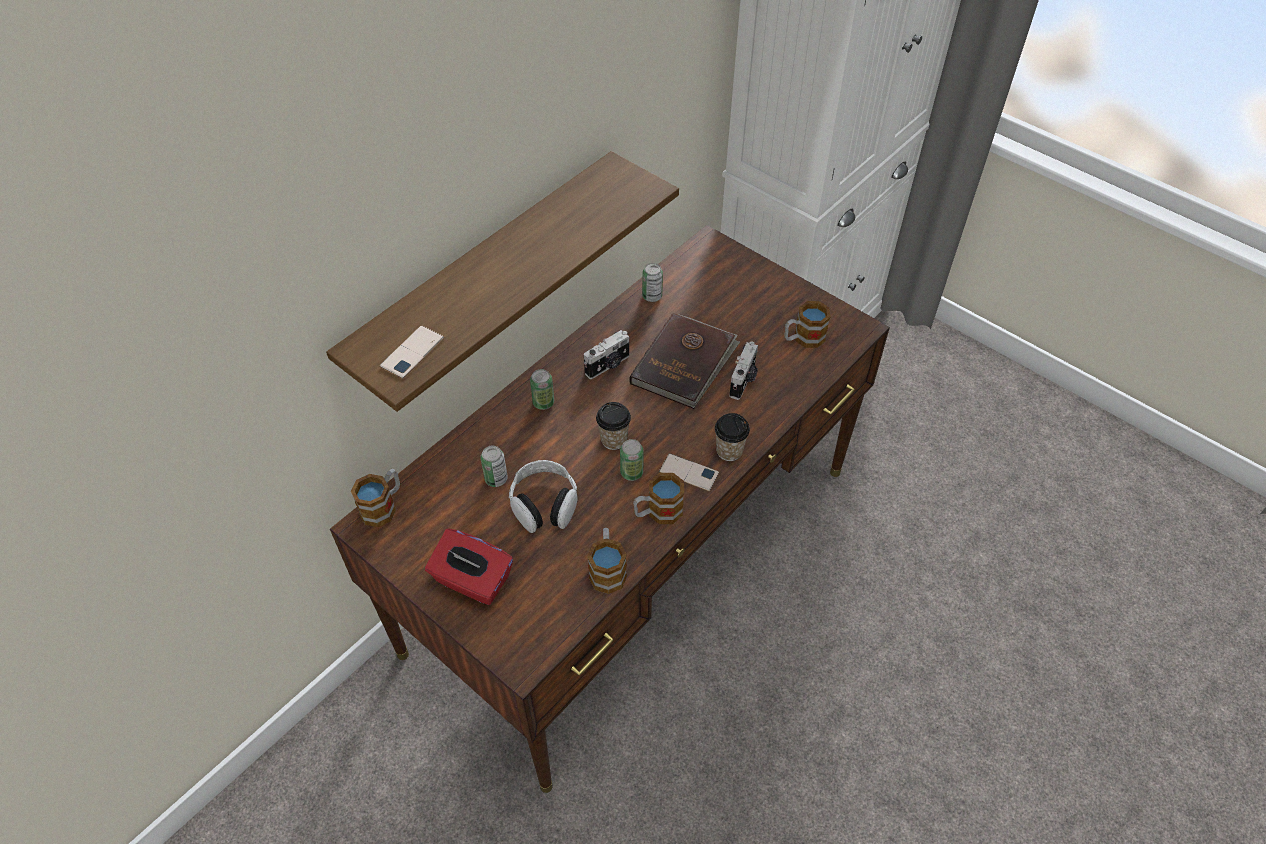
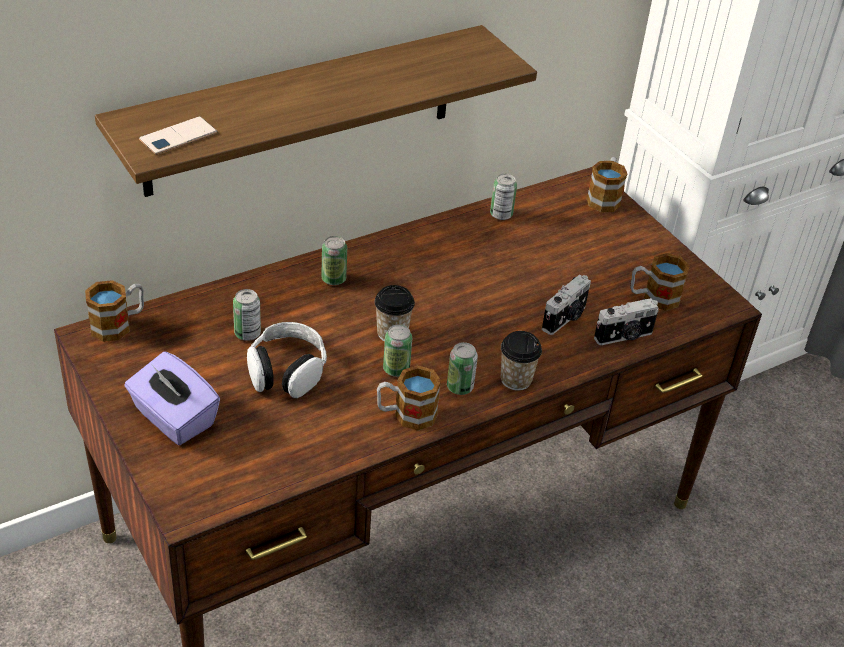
camera: 15 degrees right, 10 degrees down
(472, 581) = (173, 418): red tissue box -> purple tissue box
(607, 569) = (323, 451): mug -> mug (604, 197)
(608, 365) = (421, 264): camera -> camera (624, 337)
(685, 363) = (506, 285): brown book -> none
(688, 472) = (459, 387): phone -> can

